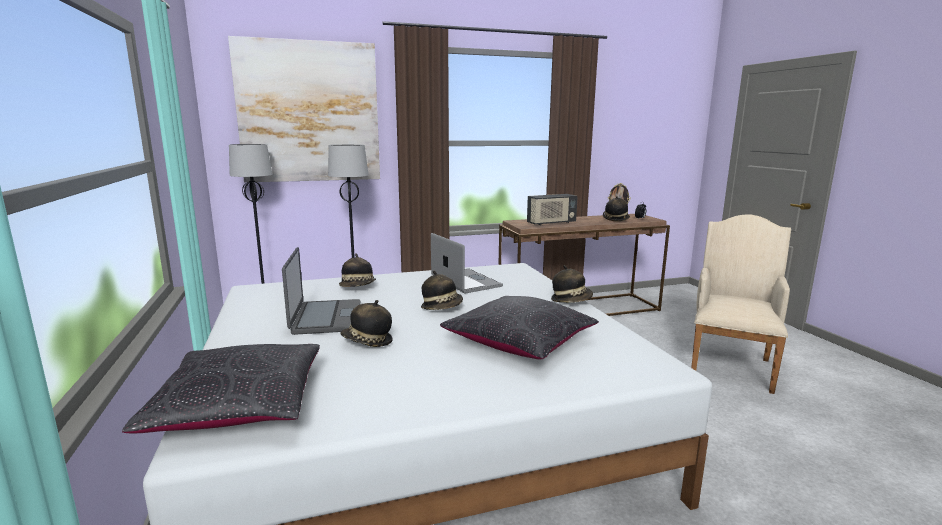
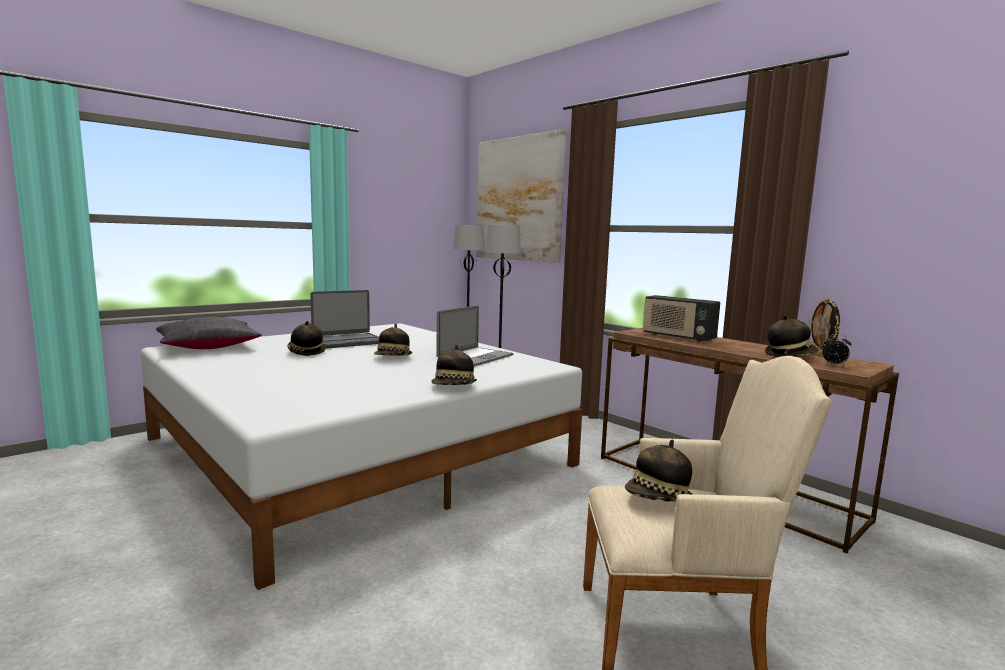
camera: 65 degrees right, 5 degrees down
(358, 287) = (423, 339): hat -> hat (658, 499)
(519, 342) = (321, 380): black pillow -> none

